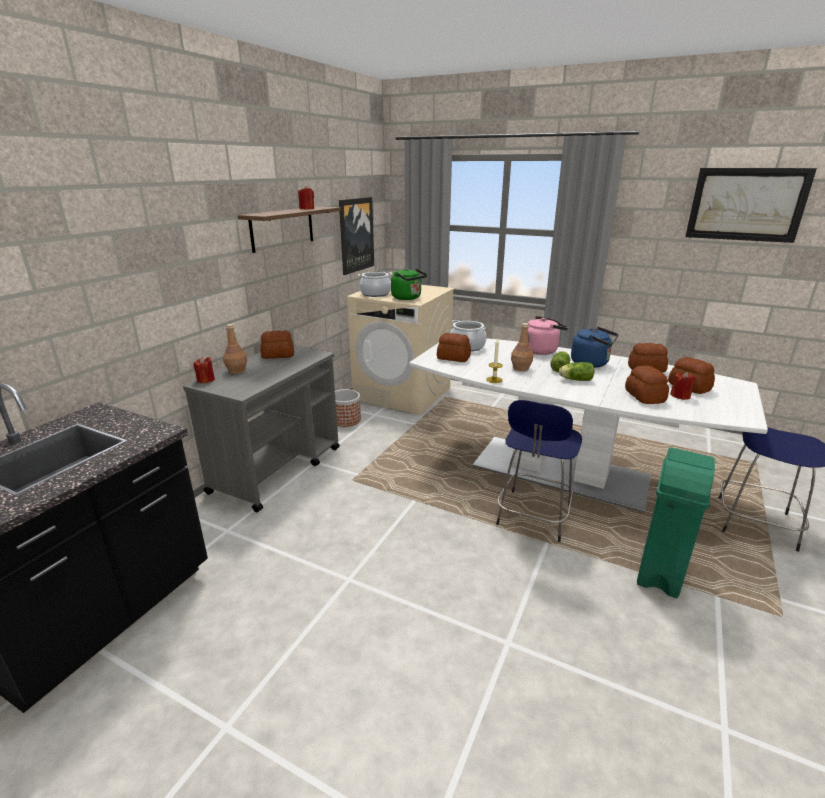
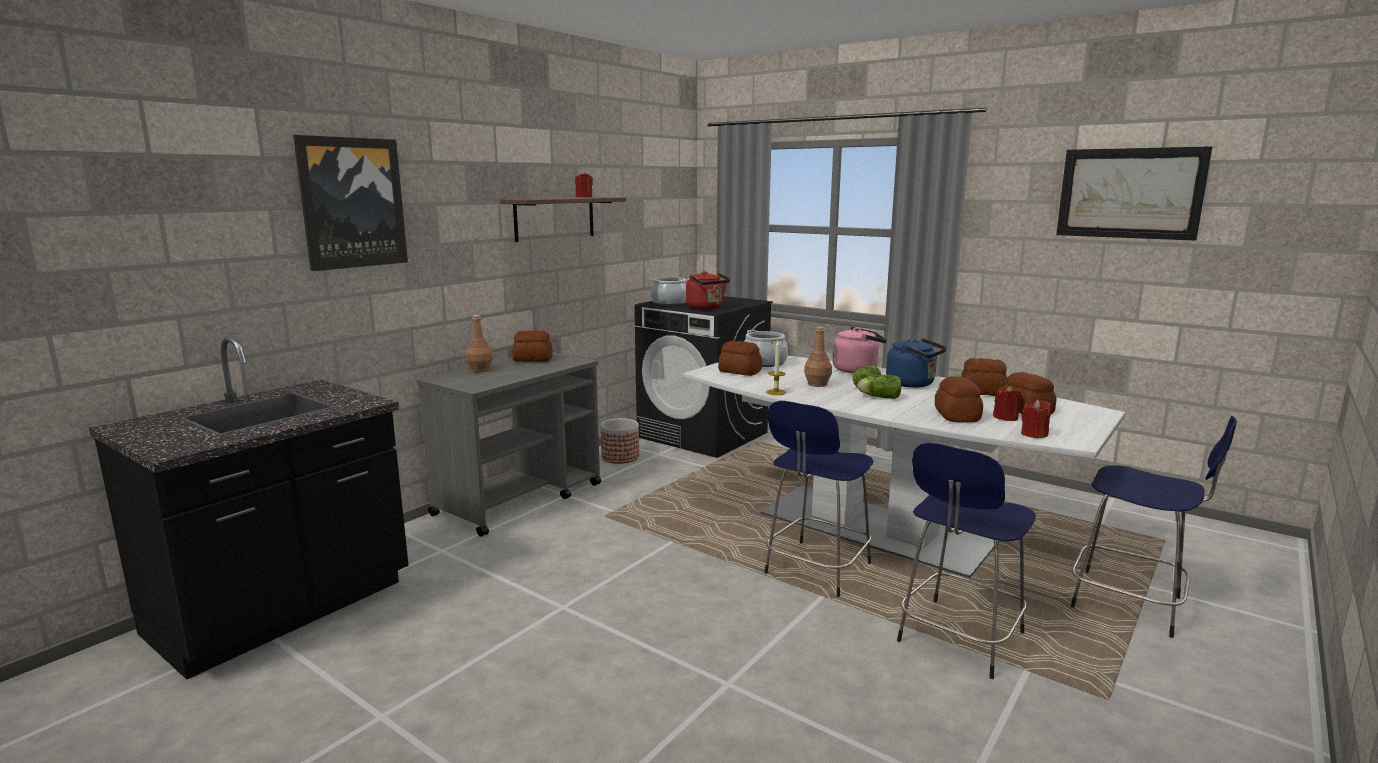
camera: 10 degrees right, 10 degrees down
(206, 380) = (442, 376): red candle -> red candle (1034, 434)
(356, 235) = (653, 234): picture -> picture (352, 203)
(403, 393) = (703, 435): beige washing machine -> black washing machine
(408, 298) = (706, 308): green kettle -> red kettle
(659, 572) = (958, 639): green trash can -> blue stool

